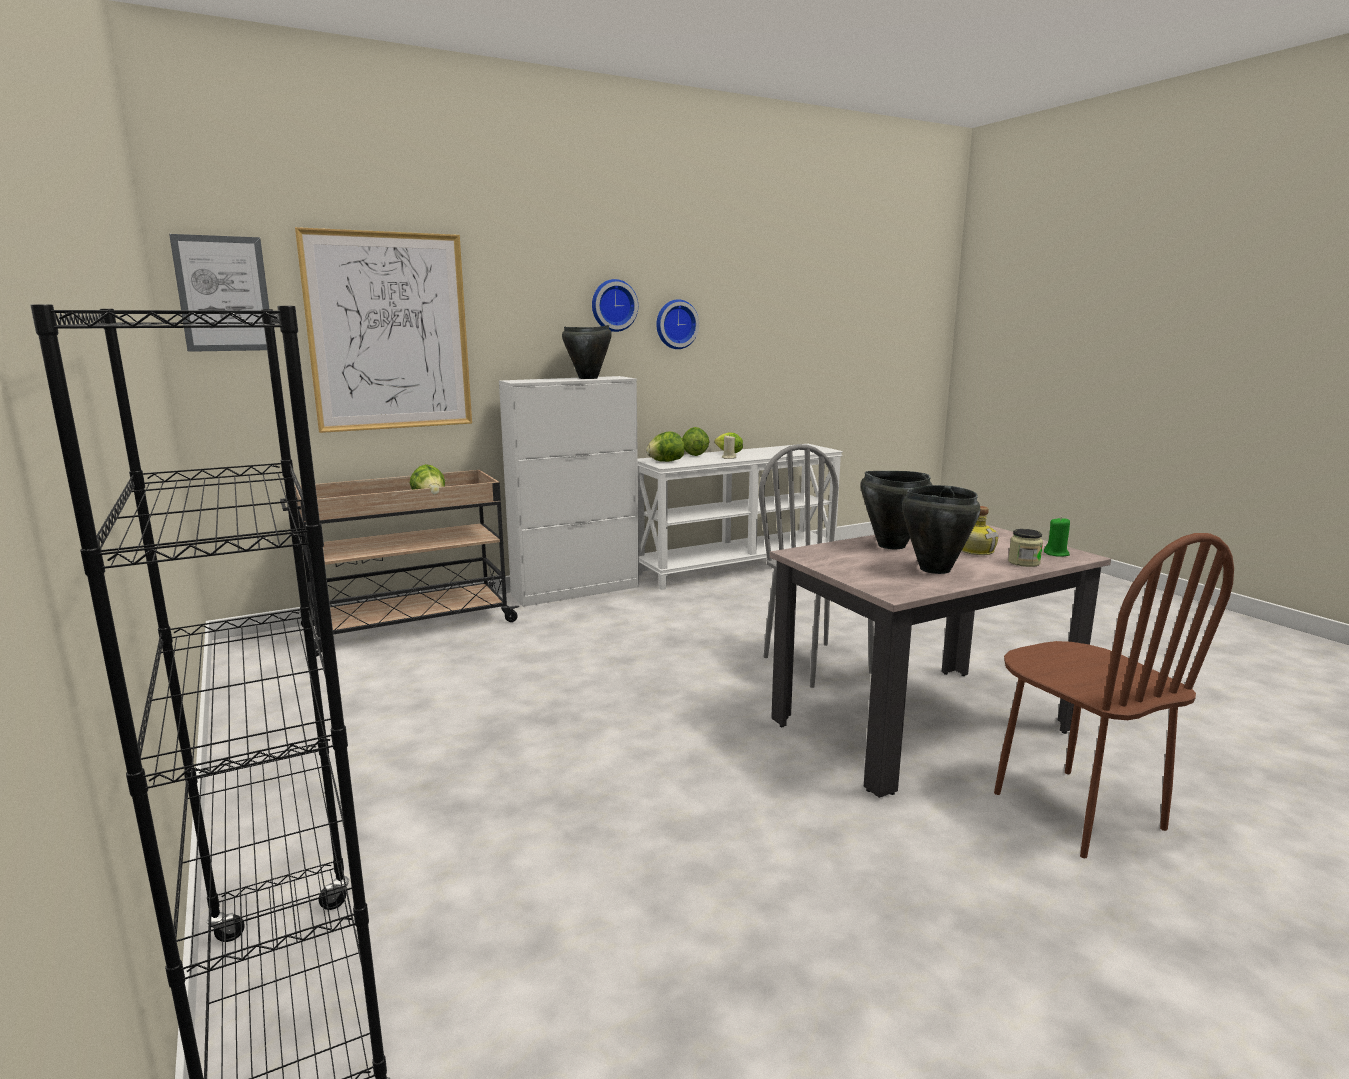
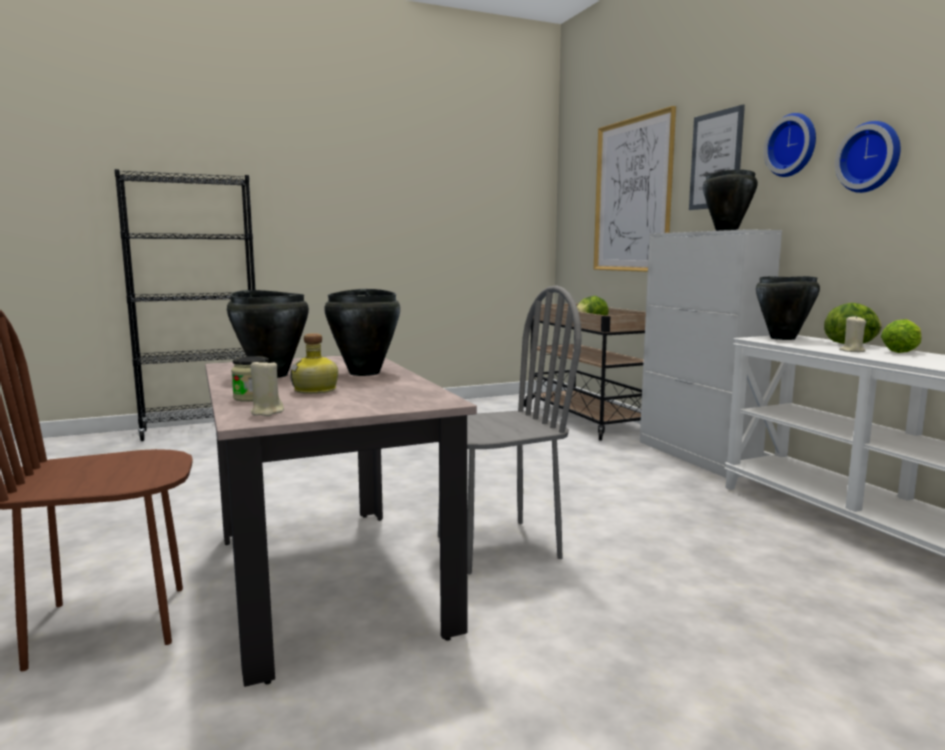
camera: 95 degrees right, 5 degrees down
(224, 294) = (574, 179): picture -> picture (716, 160)
(665, 461) = (782, 338): lettuce -> black cooking pot
(1056, 554) = (267, 412): green candle -> beige candle

